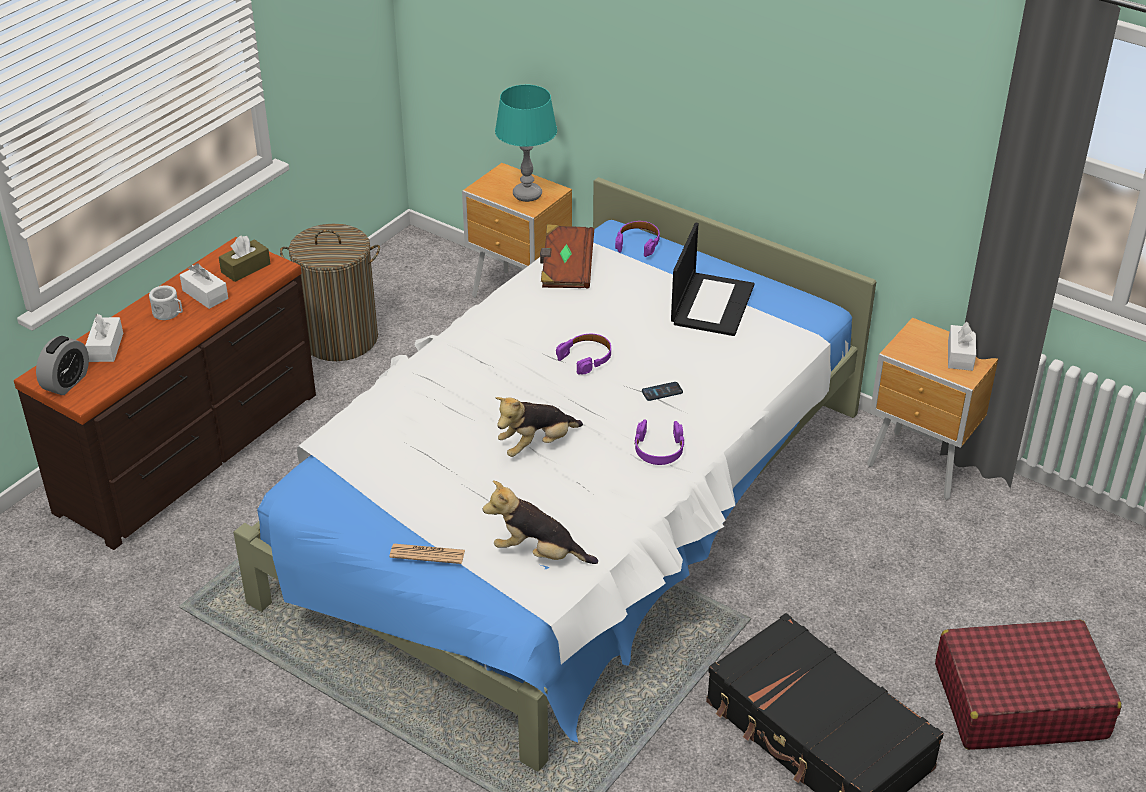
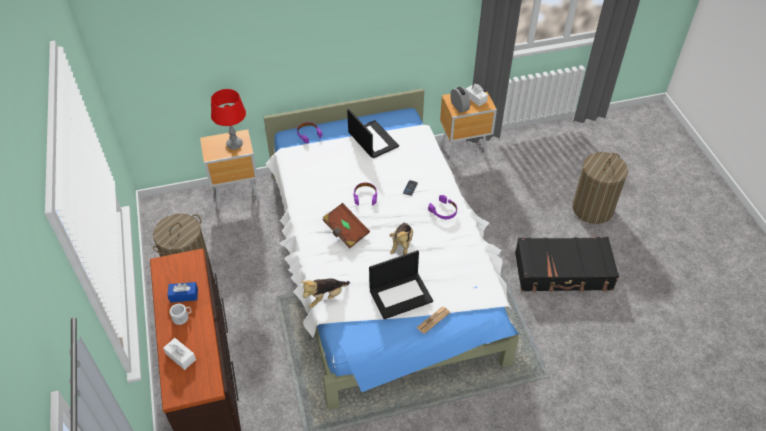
camera: 50 degrees left, 10 degrees up
(67, 382) = (191, 387): alarm clock -> alarm clock (459, 107)
(205, 294) = (184, 295): white tissue box -> blue tissue box
(245, 268) = (181, 269): brown tissue box -> none
(436, 493) = (401, 295): none -> laptop
(527, 195) = (234, 144): turquoise table lamp -> red table lamp
(538, 553) = (466, 284): plush toy -> plush toy (325, 297)
(566, 270) = (300, 166): brown book -> brown book (345, 231)
(1019, 701) = (592, 209): red suitcase -> laundry basket

